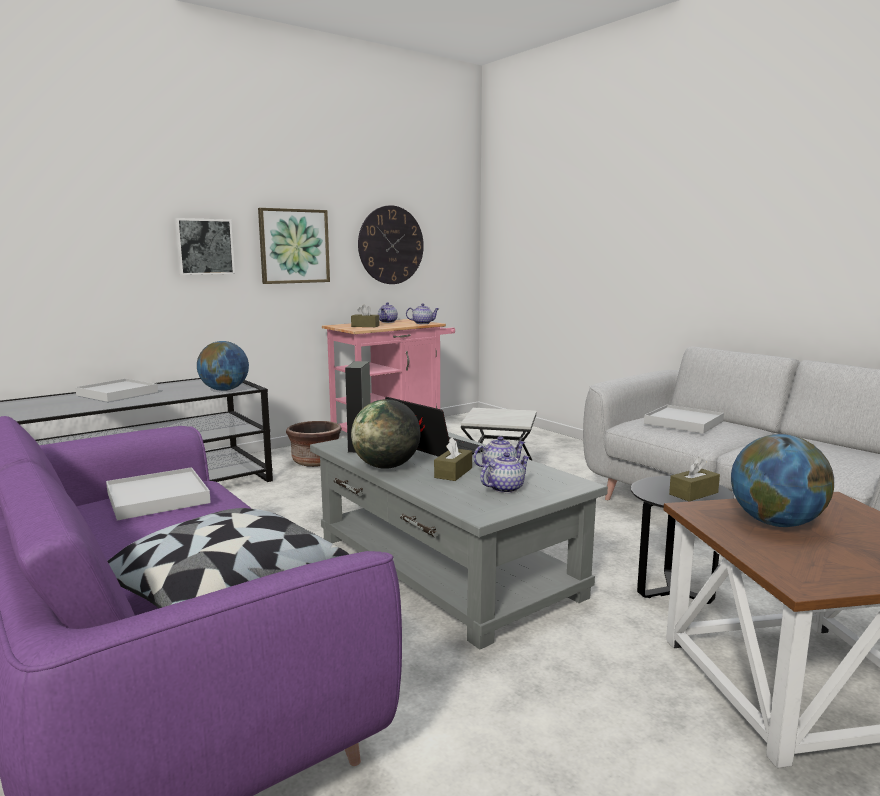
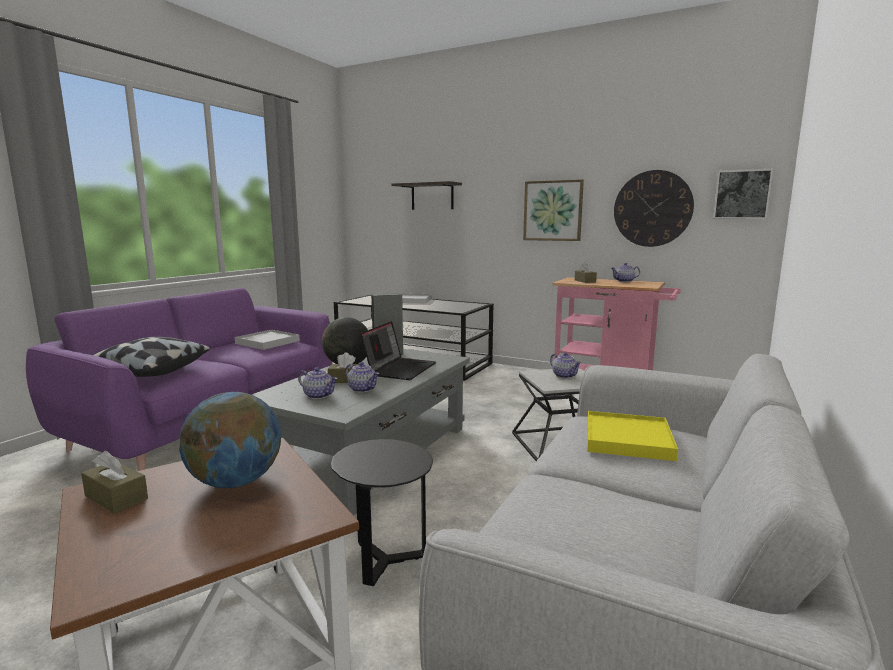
camera: 65 degrees right, 0 degrees up
(105, 221) = (432, 196): none -> shelf
(204, 246) = (486, 212): picture -> picture (742, 194)
(224, 390) = (449, 309): globe -> none
(315, 461) = (515, 381): brown planter -> none
(422, 323) = (640, 285): teapot -> teapot (565, 376)
(683, 422) = (627, 439): white tray -> yellow tray
(693, 493) = (376, 465): brown tissue box -> brown tissue box (116, 497)

